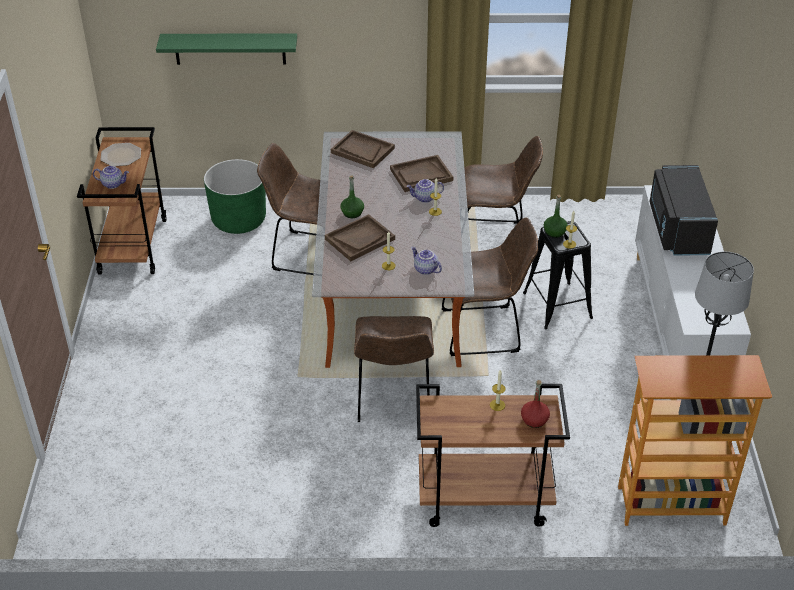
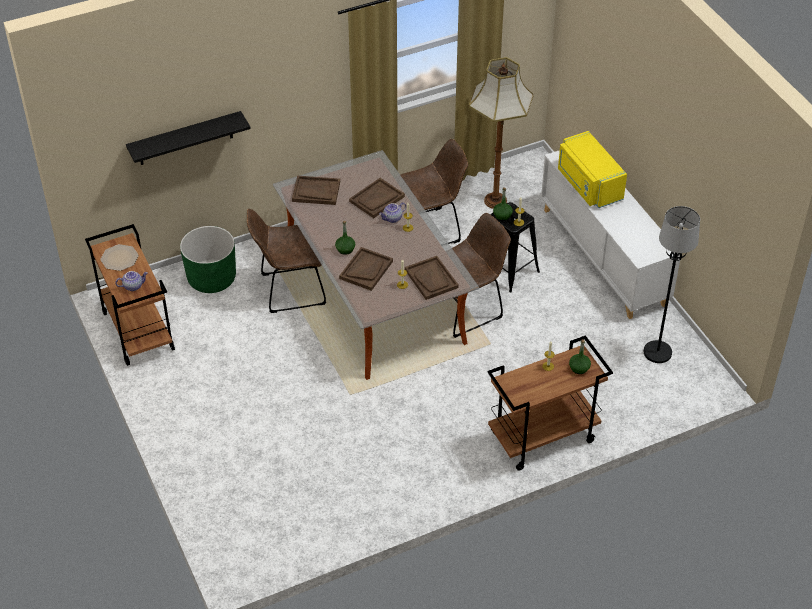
camera: 25 degrees left, 5 degrees up
(230, 48) = (185, 139): green shelf -> black shelf
(394, 400) = (433, 387): brown chair -> none
(425, 269) = (431, 279): teapot -> brown tray
(534, 420) = (579, 368): red bottle -> green bottle
(586, 232) = (495, 200): none -> floor lamp
(671, 506) = (669, 396): bookcase -> none
(677, 229) = (588, 185): black microwave -> yellow microwave

